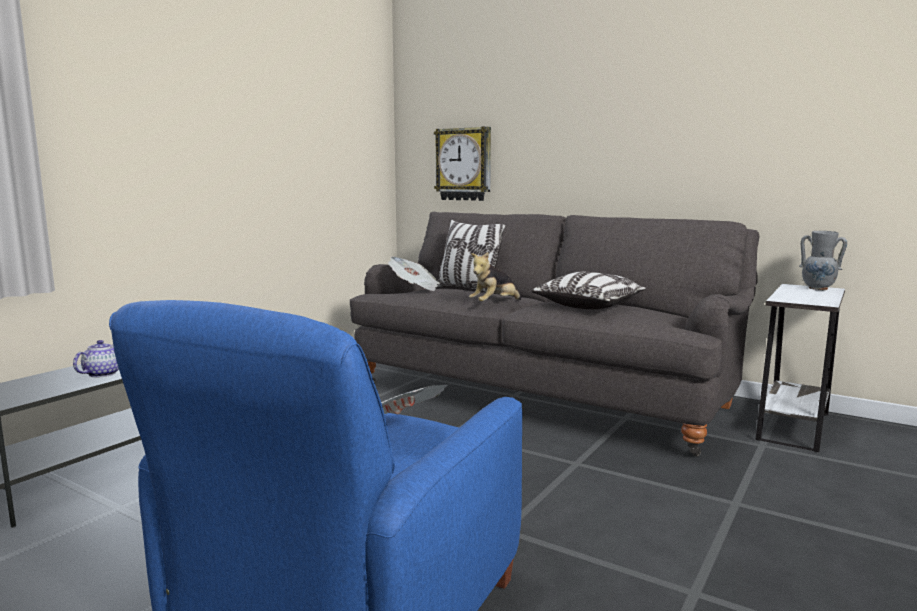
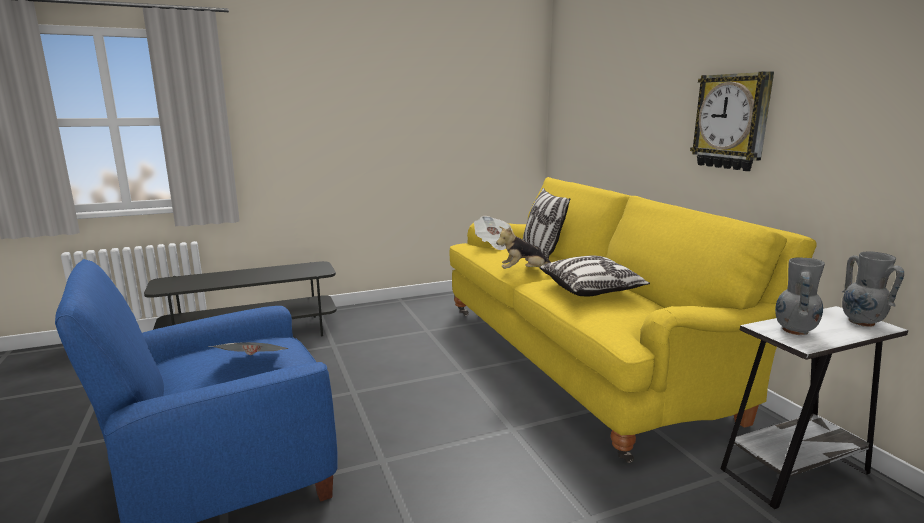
camera: 35 degrees right, 5 degrees up
(102, 374) = (245, 278): teapot -> none
(464, 164) = (587, 134): wall clock -> wall clock (731, 121)
(541, 394) = (581, 358): grey sofa -> yellow sofa
(801, 298) = (794, 331): none -> grey vase

